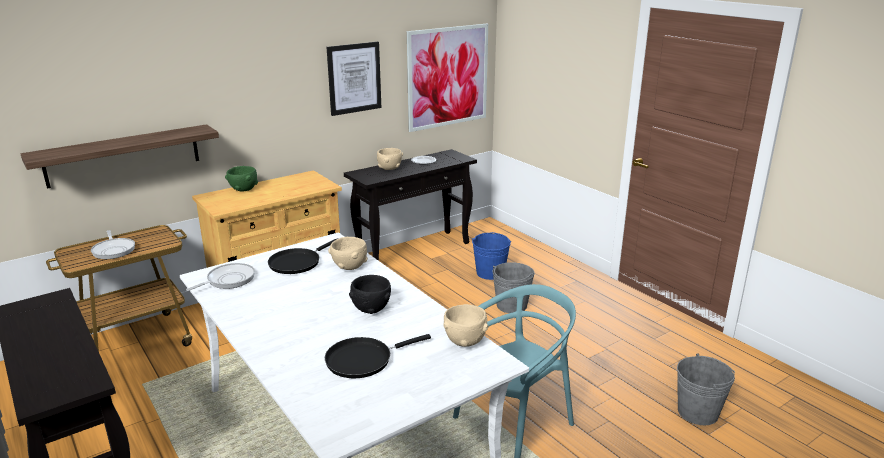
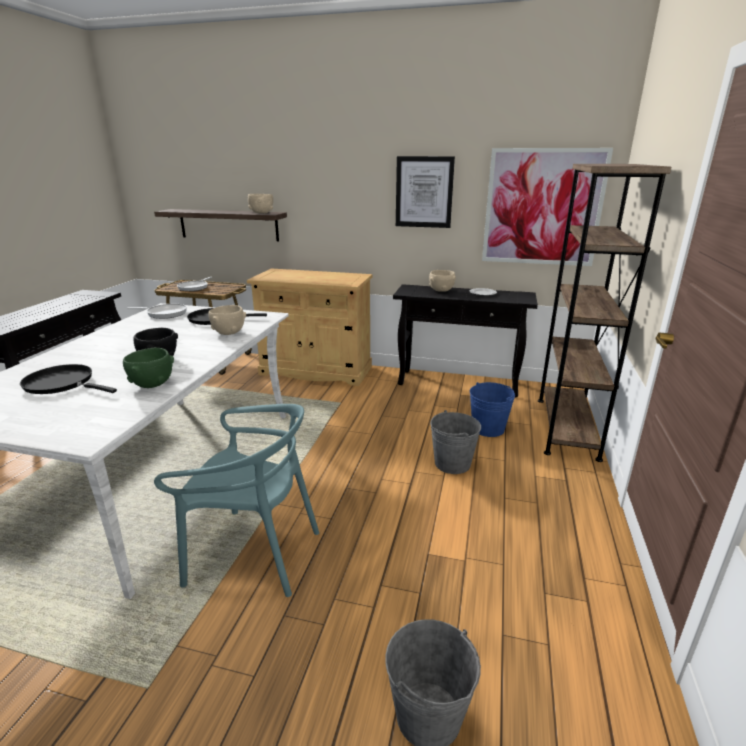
camera: 50 degrees right, 0 degrees up
(243, 189) = (301, 272): green bowl -> green bowl (152, 384)
(465, 341) = (125, 410): beige bowl -> beige bowl (261, 213)
(527, 249) = (566, 427): none -> brown bookcase

